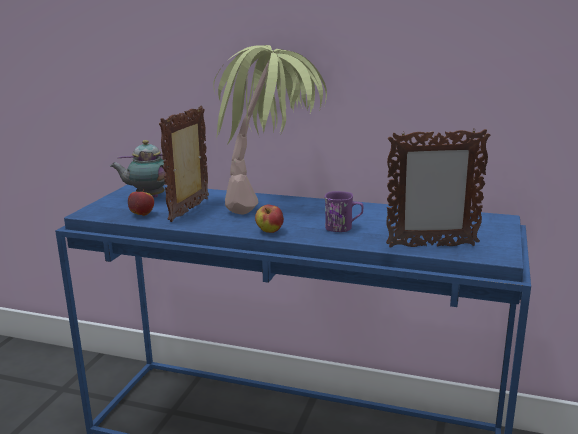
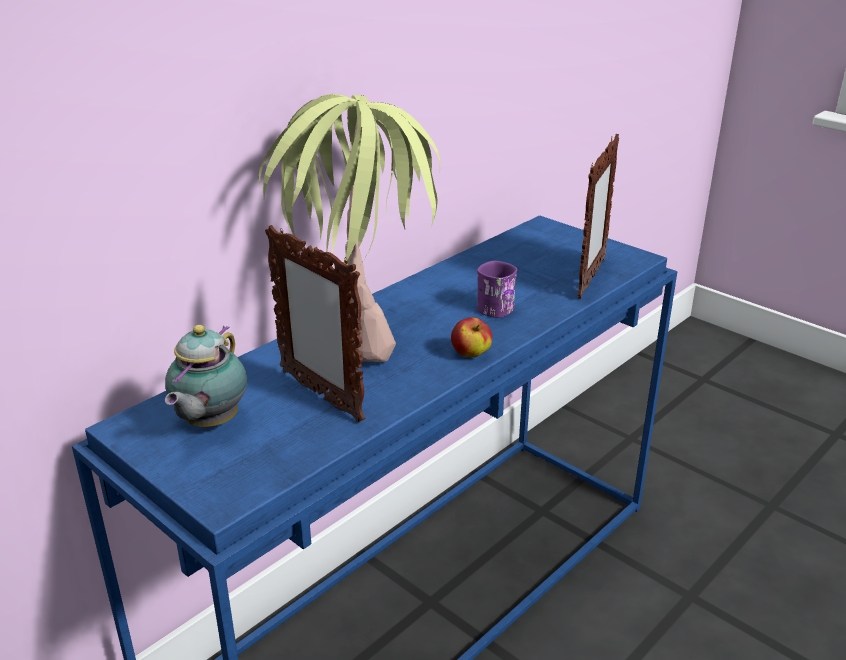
camera: 65 degrees left, 10 degrees up
(142, 214) = (296, 443): apple -> none

